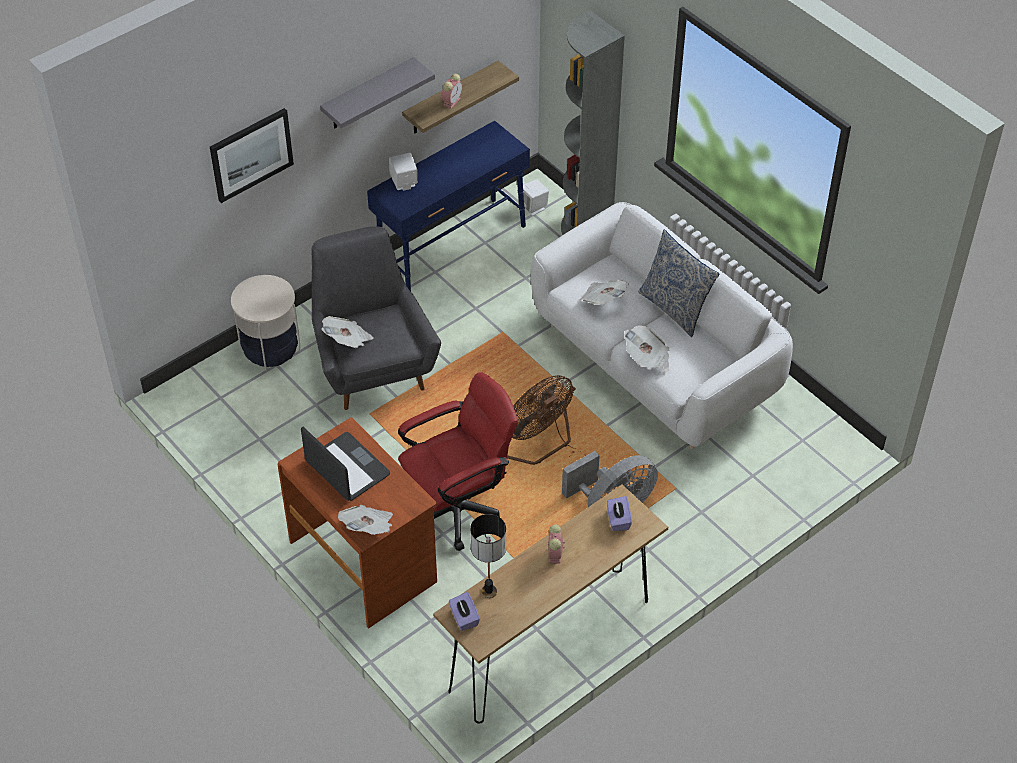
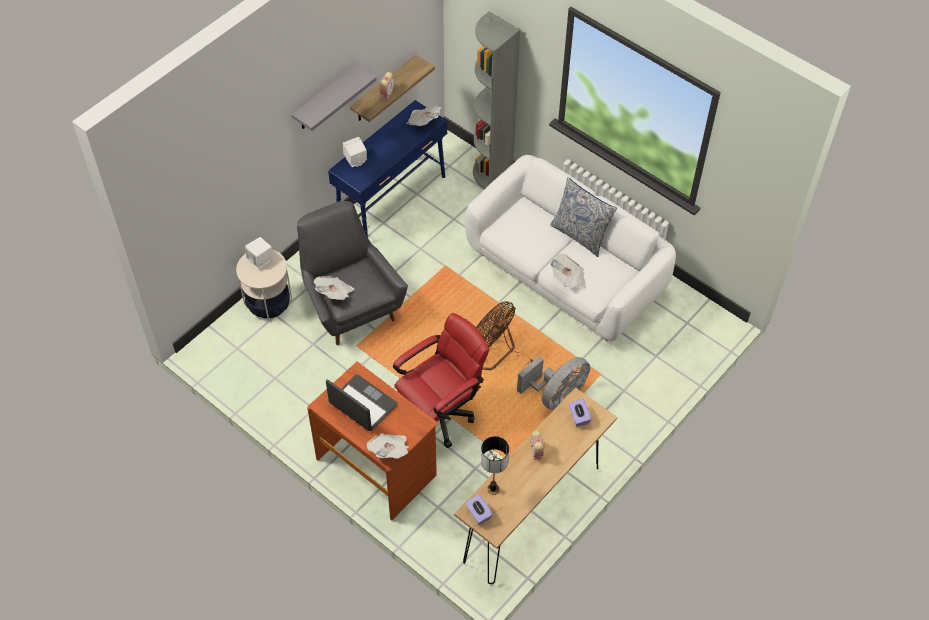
camera: 10 degrees left, 5 degrees up
(251, 154) = (243, 161): picture -> none
(533, 207) = (448, 160): white speaker -> white speaker (260, 260)
(603, 300) = (525, 235): newspaper -> newspaper (423, 122)

